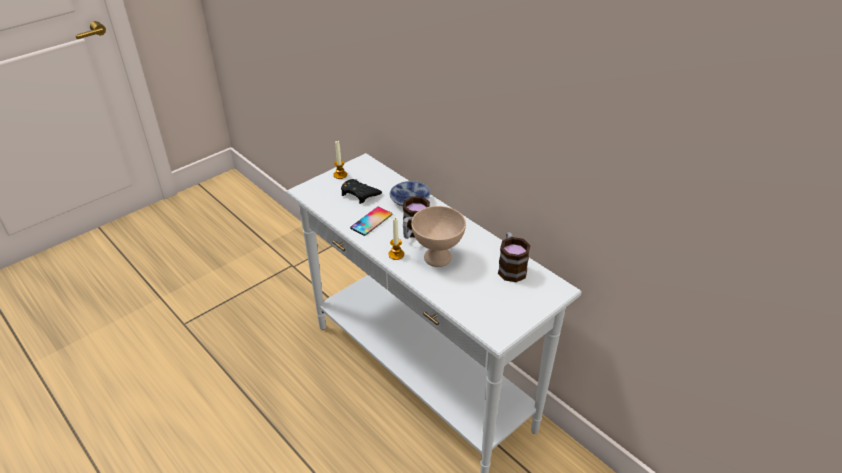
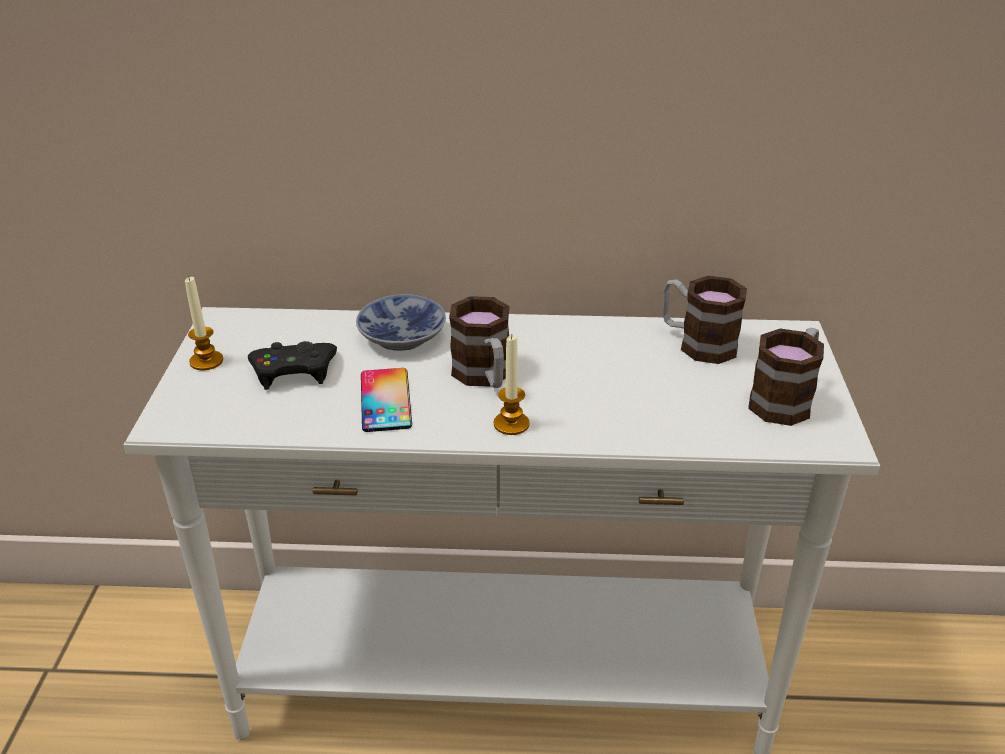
camera: 45 degrees left, 5 degrees down
(437, 257) = (579, 390): beige bowl -> none
(505, 309) = (785, 399): none -> mug

